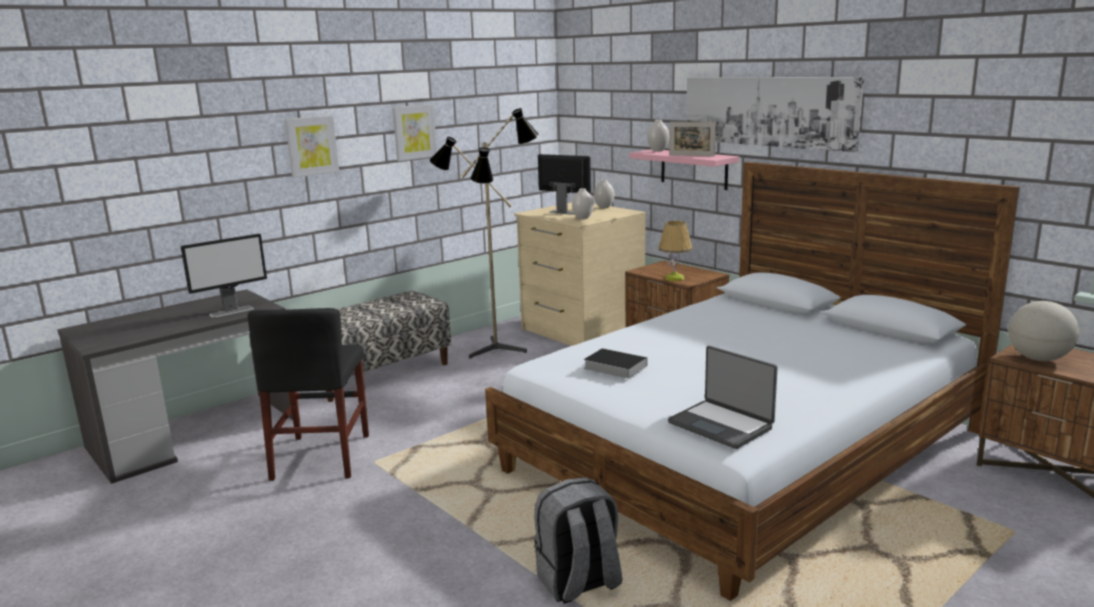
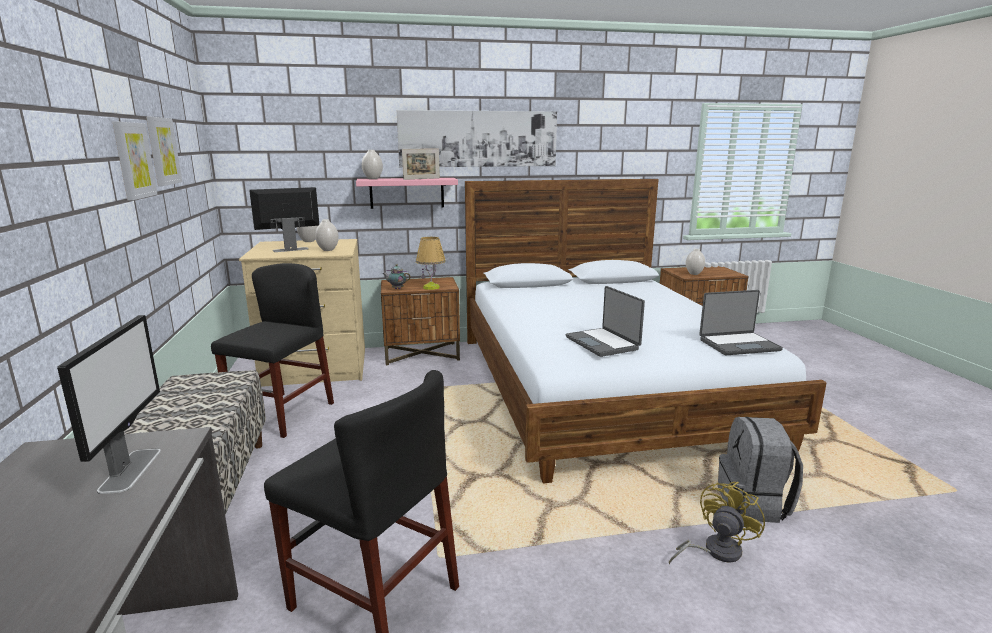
camera: 60 degrees left, 0 degrees up
(311, 146) = (49, 173): picture -> picture (162, 151)
(475, 571) = (714, 551): none -> yellow fan
(494, 352) = (282, 414): floor lamp -> black chair
(613, 367) = (603, 343): book -> laptop
(646, 271) = (397, 289): none -> teapot
(1038, 359) = (694, 274): globe -> white vase

